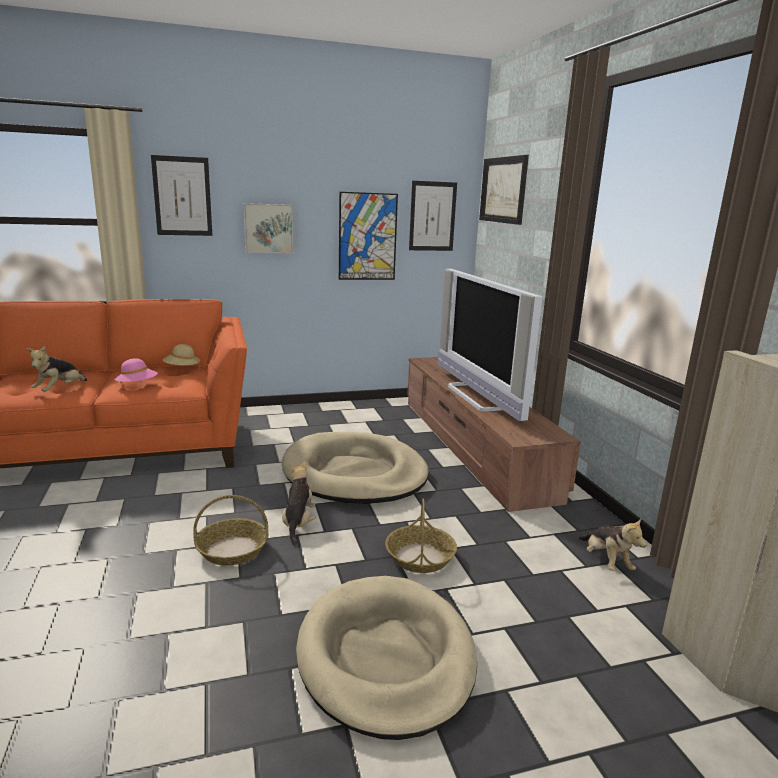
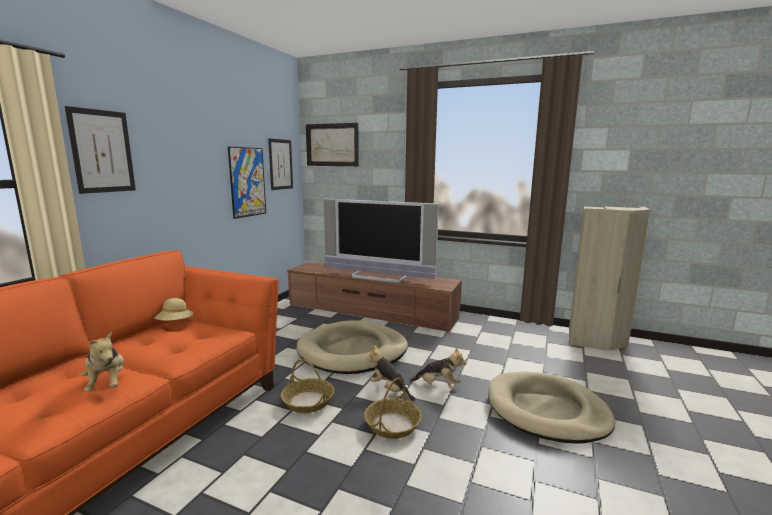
camera: 50 degrees left, 5 degrees down
(137, 385) = (180, 347): pink hat -> none
(268, 228) = (181, 180): picture -> none
(420, 557) = (467, 368): basket -> basket (308, 401)
(606, 561) = (513, 331): plush toy -> plush toy (438, 386)

